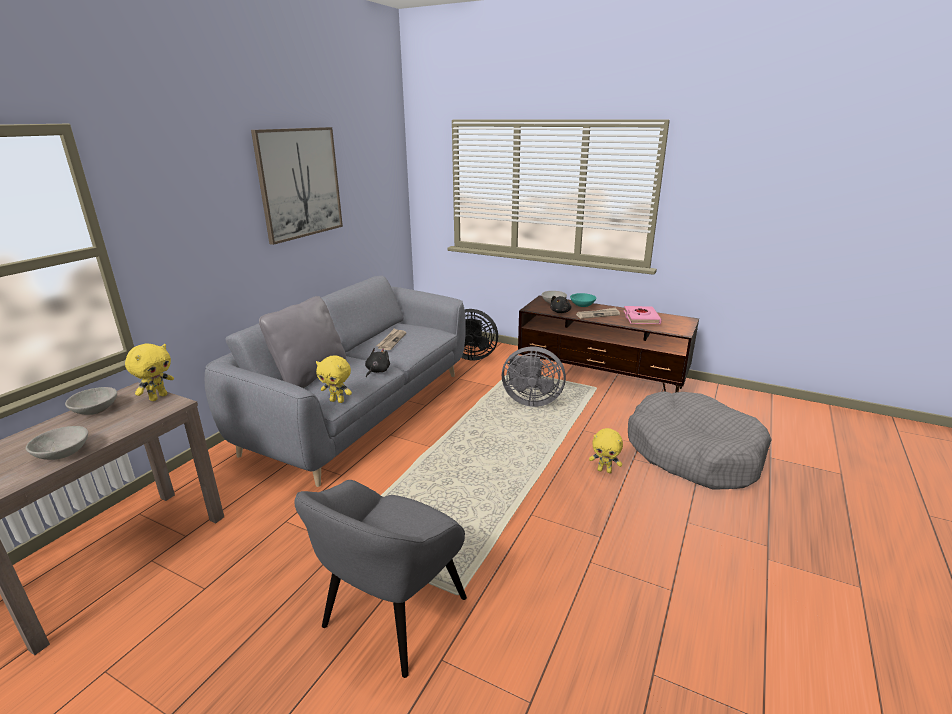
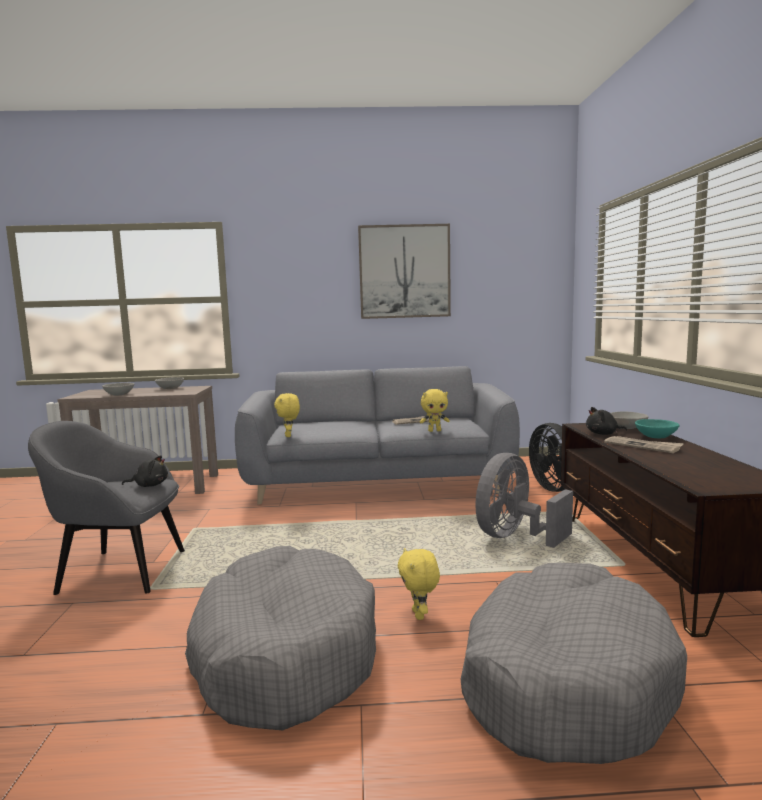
camera: 60 degrees right, 15 degrees down
(158, 397) = (194, 390): yellow plush toy -> yellow plush toy (434, 431)
(310, 376) = (317, 422): grey pillow -> none
(377, 371) = (353, 431): black plush toy -> black plush toy (149, 485)
(530, 400) = (514, 537): grey fan -> grey fan turned 60 degrees clockwise
(618, 538) = (284, 653): none -> grey dog bed
(641, 318) = (696, 463): pink book -> none

